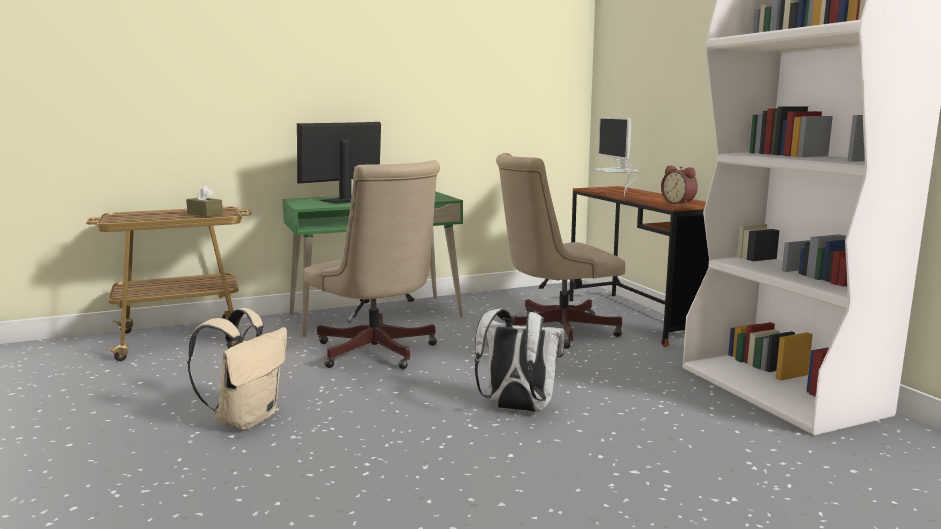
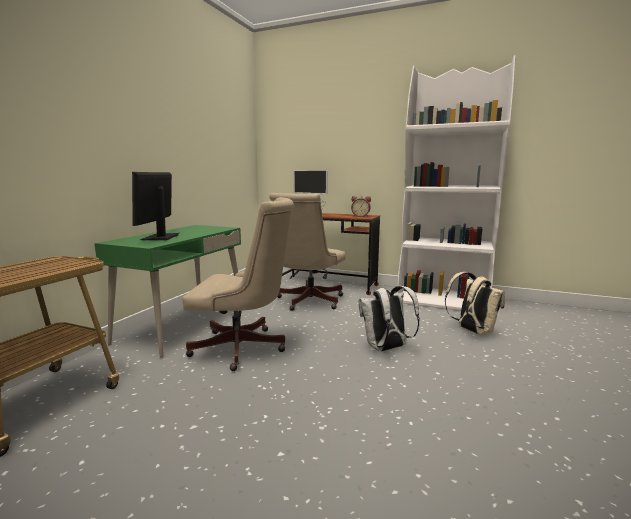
camera: 45 degrees left, 0 degrees up
(205, 214) = (59, 266): brown tissue box -> none
(247, 419) = (261, 435): beige backpack -> beige backpack (472, 331)

